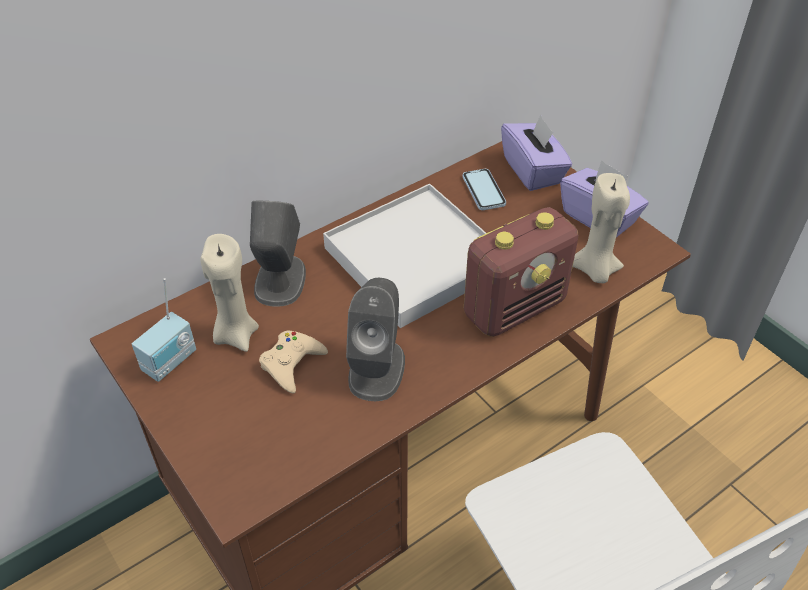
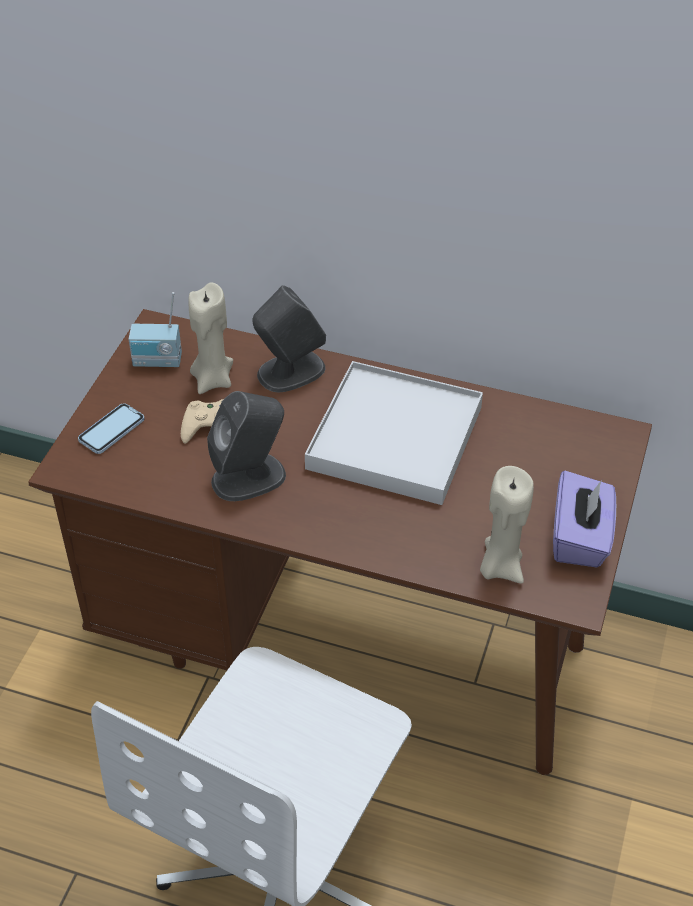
camera: 55 degrees right, 0 degrees up
(483, 191) = (530, 438): phone -> phone (111, 430)
(515, 307) = (398, 531): radio -> none
(533, 171) = (598, 459): purple tissue box -> none

